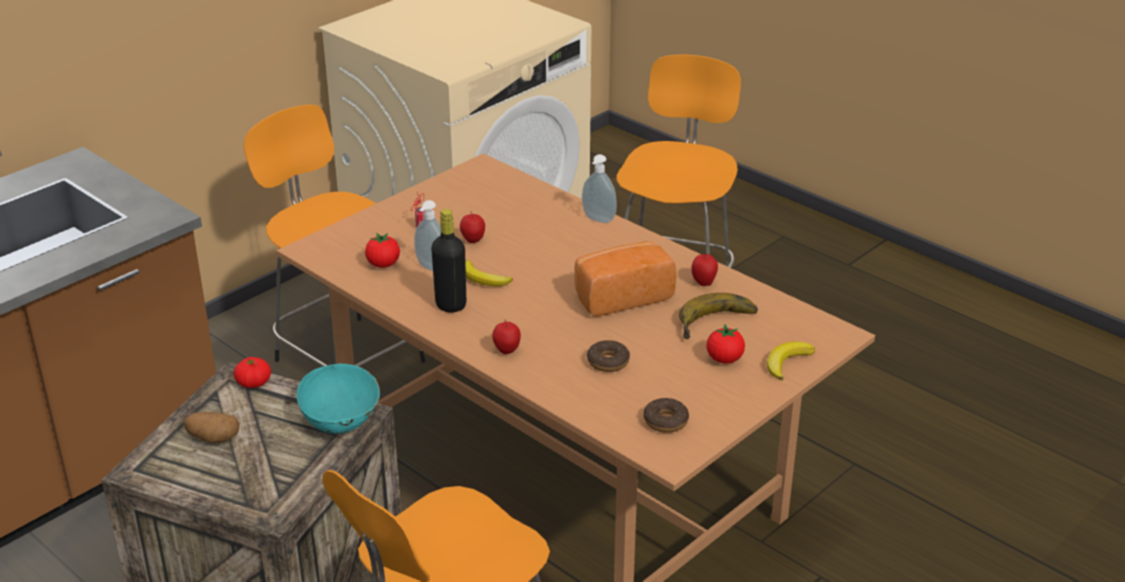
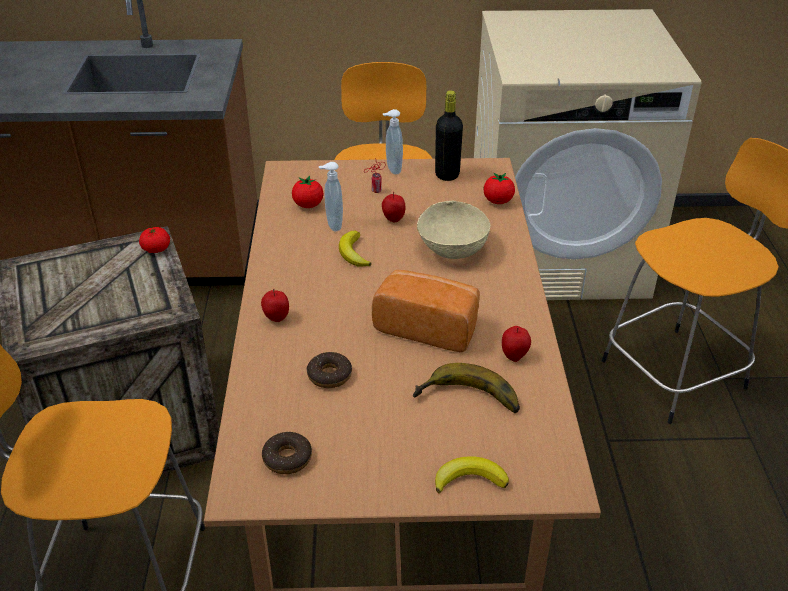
camera: 45 degrees right, 5 degrees up
(213, 438) = (80, 272): potato -> none
(341, 420) = (158, 307): turquoise bowl -> none
(451, 305) = (300, 260): black bottle -> black bottle (447, 175)
(551, 238) = (451, 248): none -> beige bowl
(597, 220) = (512, 253): soap dispenser -> soap dispenser (392, 169)
(724, 359) = (421, 437): tomato -> tomato (498, 201)

